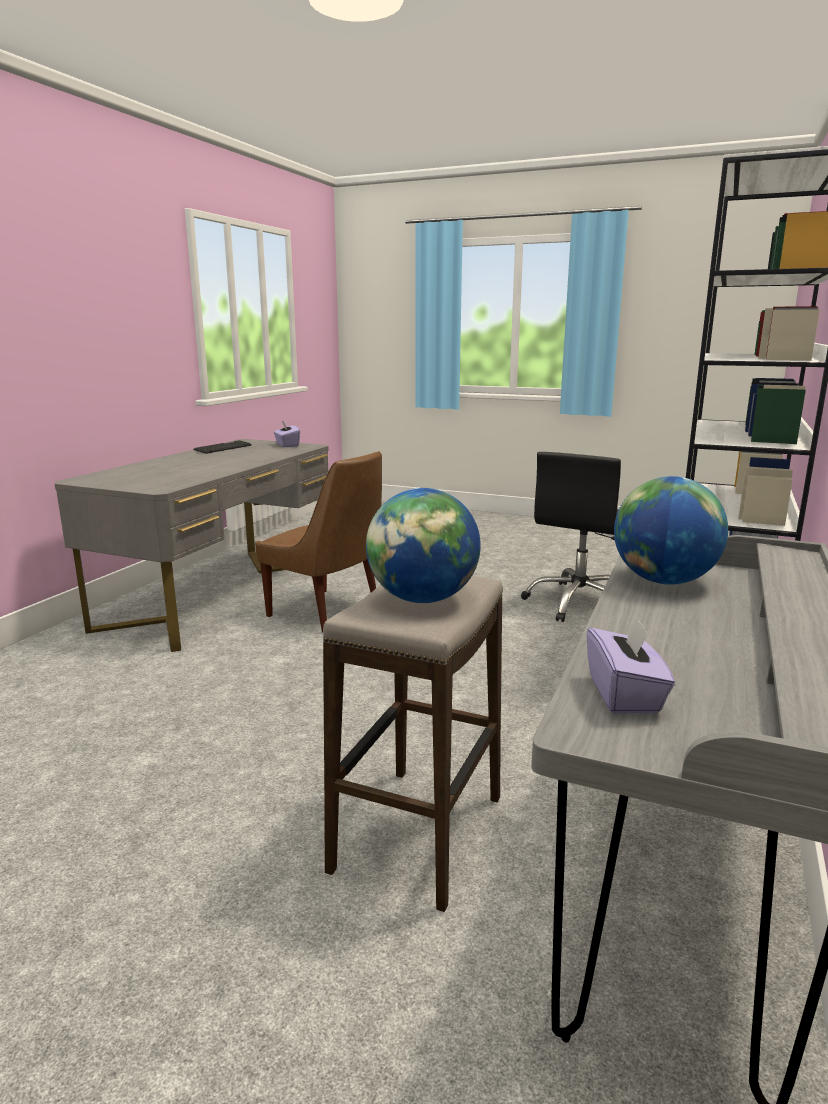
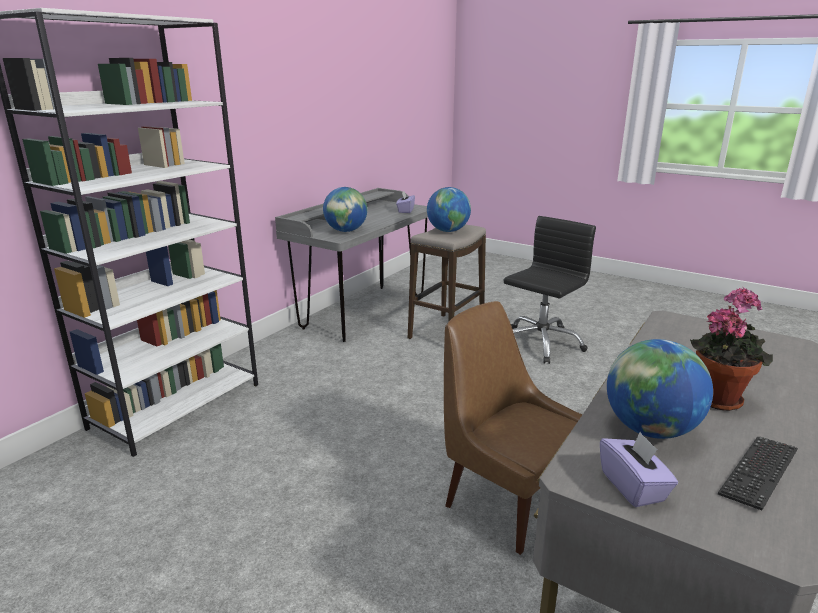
camera: 170 degrees left, 5 degrees up
(201, 461) = (718, 397): none -> potted plant
(261, 453) = (650, 430): none -> globe
(578, 603) = (211, 484): black office chair -> black office chair (540, 343)

